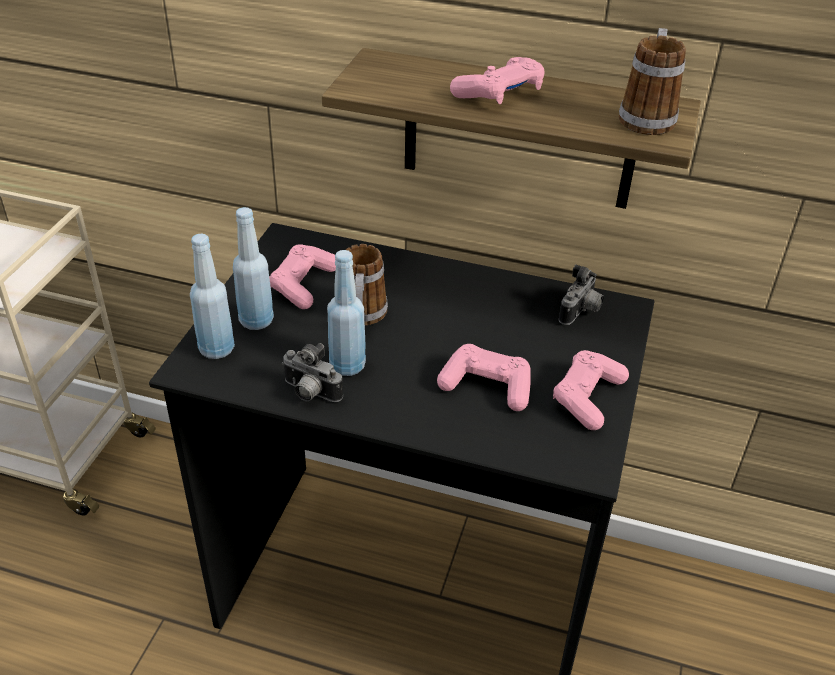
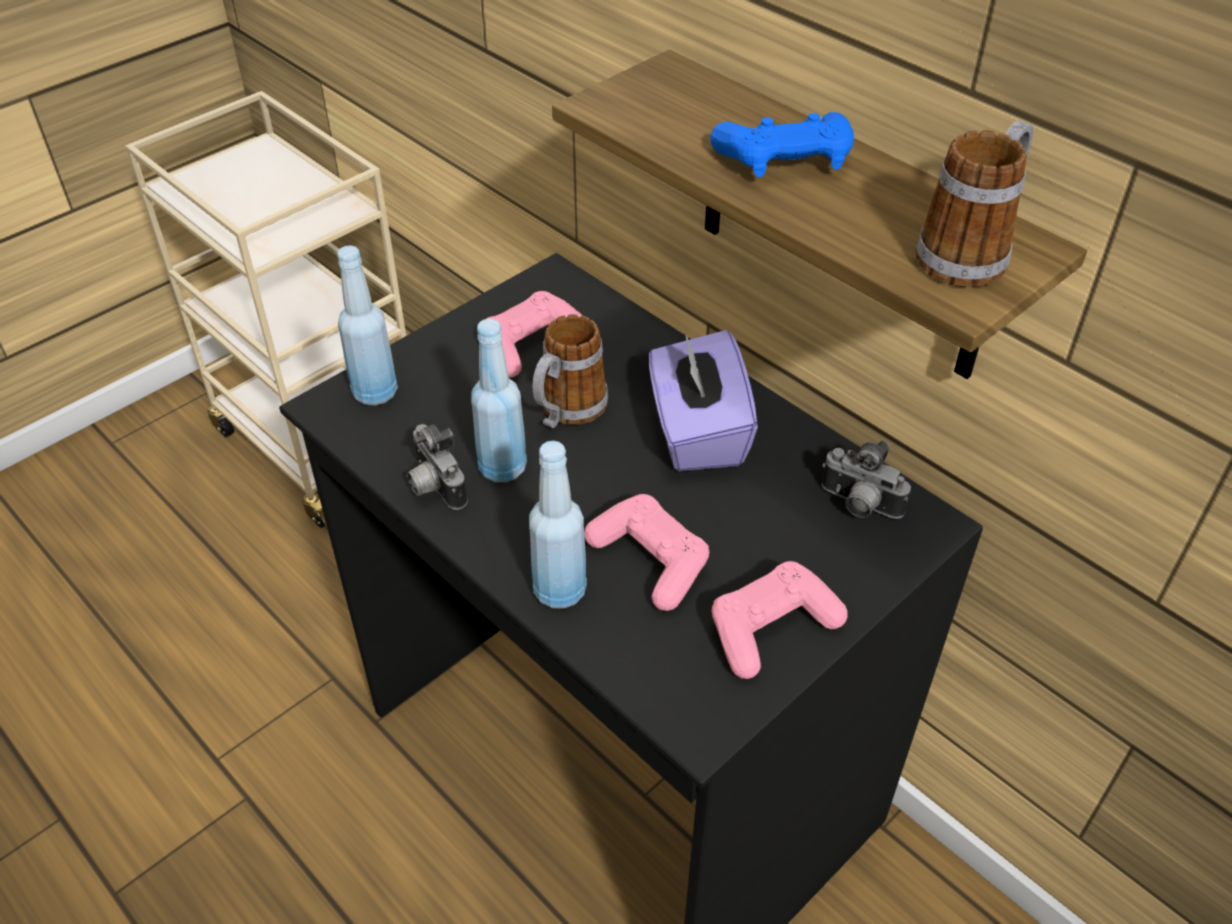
camera: 30 degrees right, 5 degrees up
(256, 321) = (443, 373): blue bottle -> blue bottle (559, 591)
(454, 302) = (697, 432): none -> purple tissue box
(499, 93) = (785, 161): pink game controller -> blue game controller
(581, 312) = (858, 506): camera -> camera turned 60 degrees clockwise

